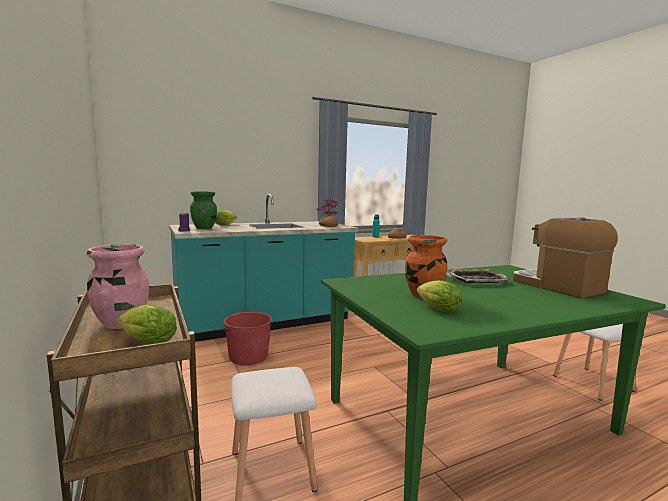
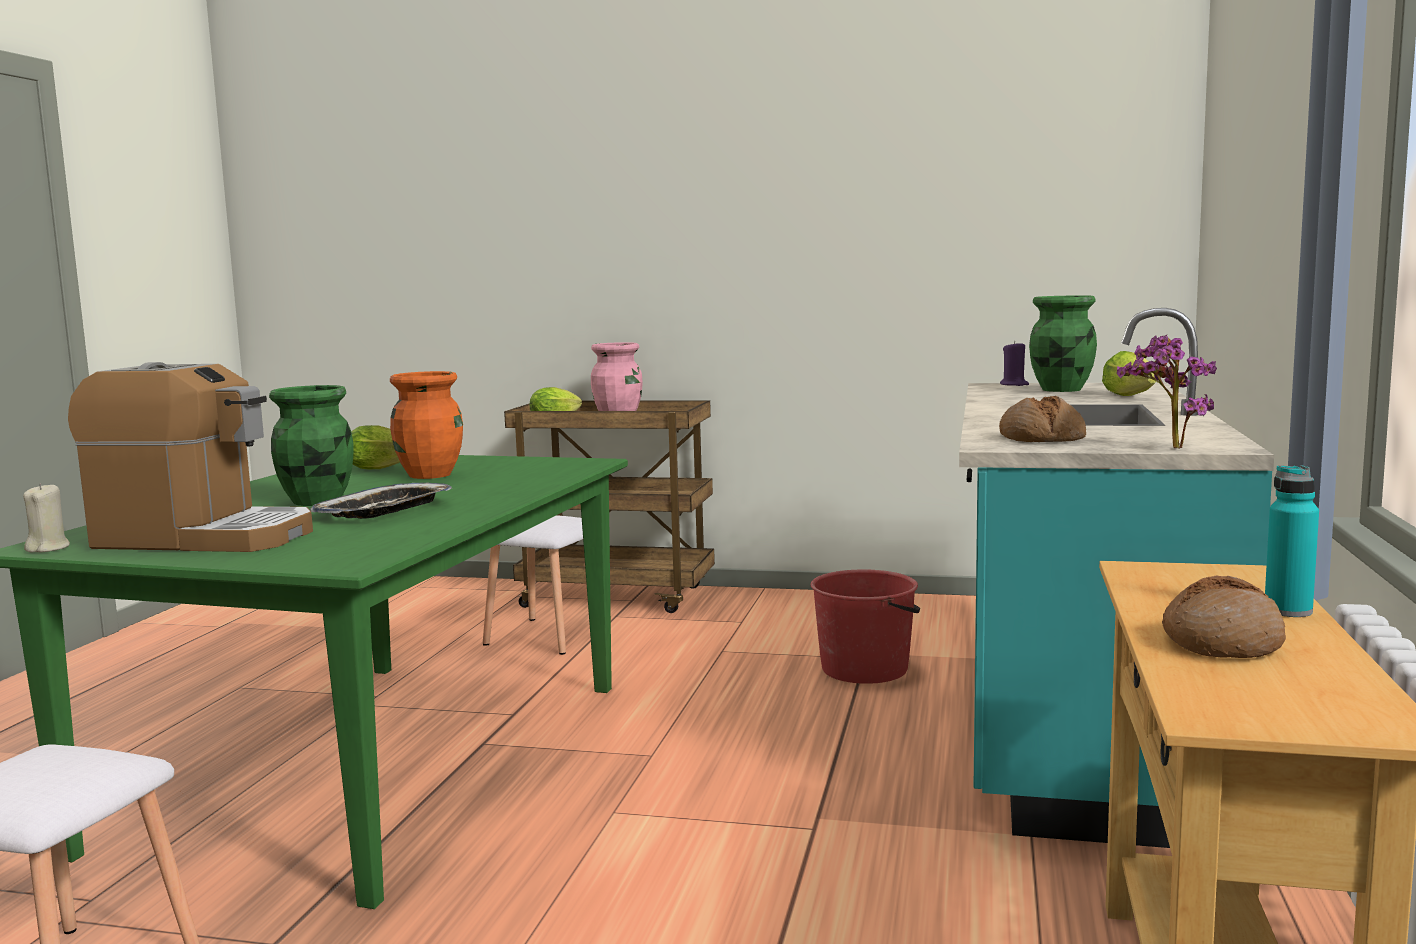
camera: 130 degrees right, 0 degrees up
(499, 293) = (317, 501): none -> green vase
(627, 297) = (48, 548): none -> beige candle

